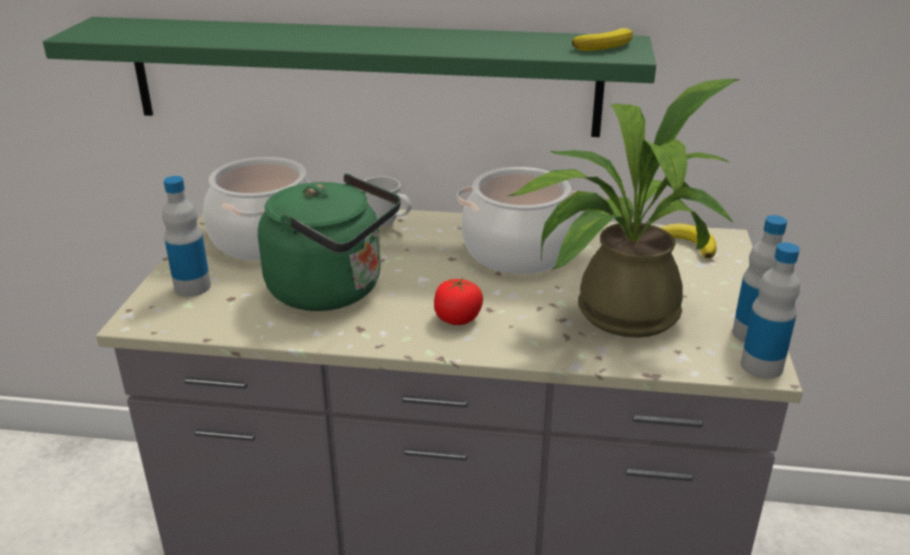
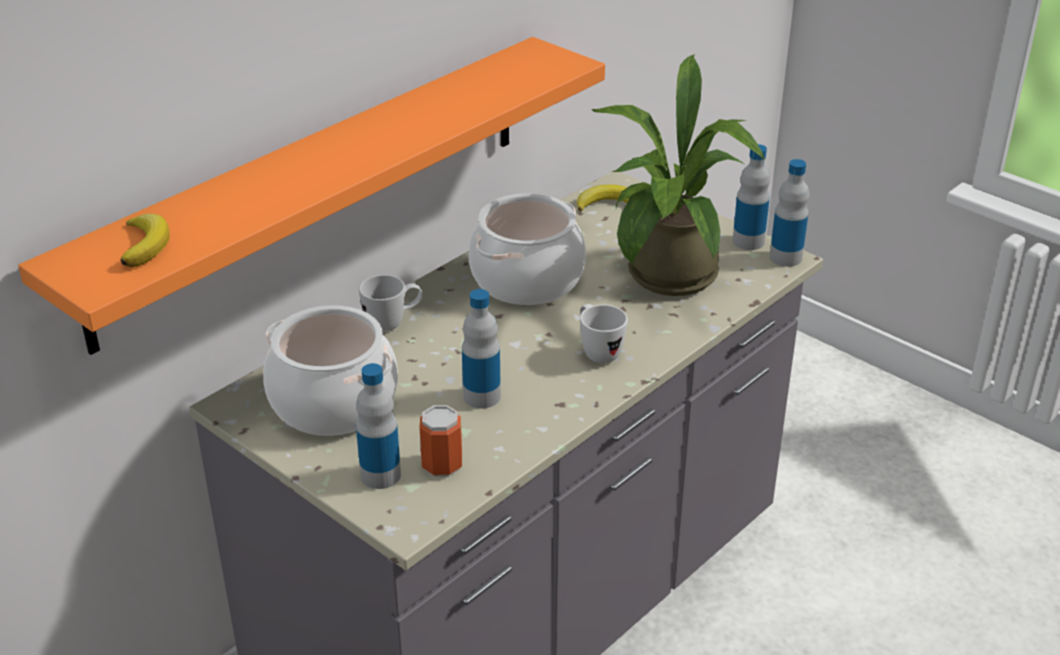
camera: 55 degrees left, 5 degrees up
(226, 306) = (442, 465): none -> can
(333, 290) = (482, 396): green kettle -> bottle
(363, 76) = (316, 186): green shelf -> orange shelf
(457, 318) = (597, 351): tomato -> white mug
(606, 45) = (536, 61): banana -> banana (146, 244)

